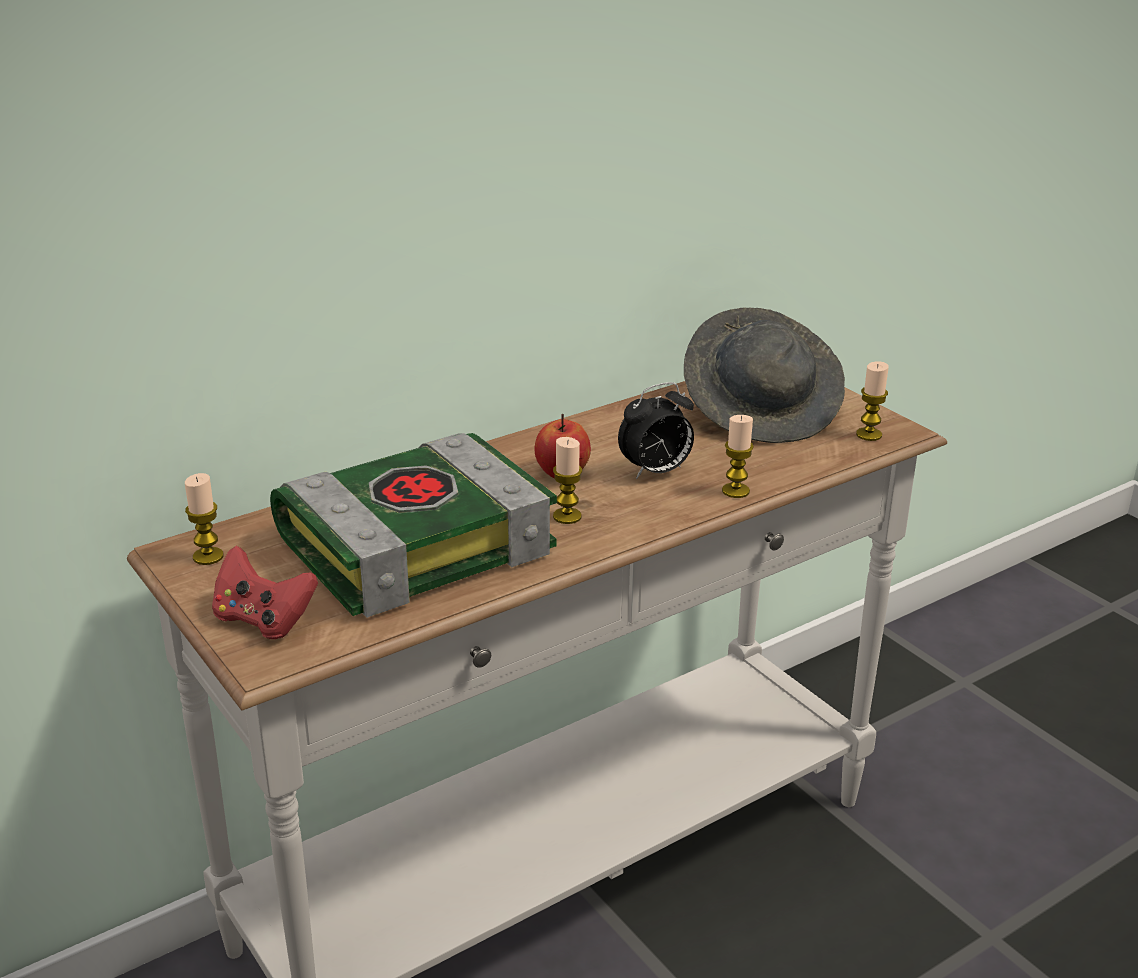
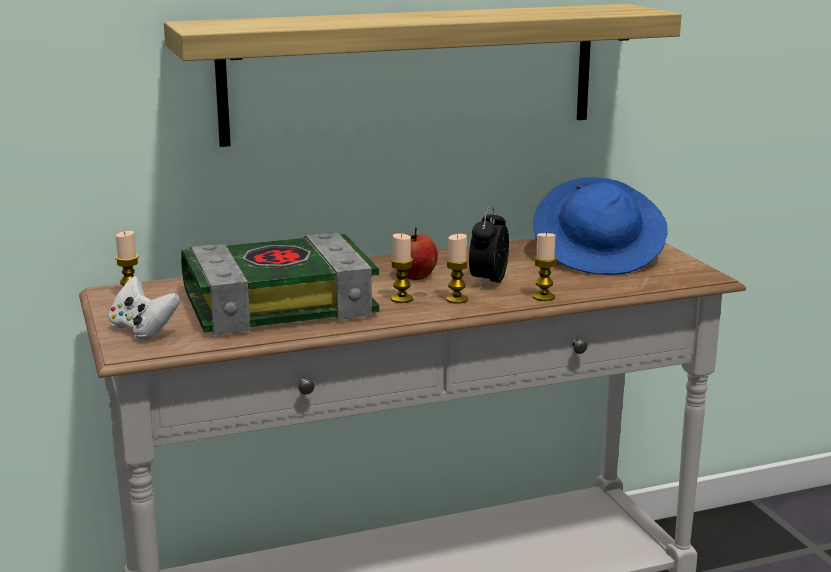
camera: 15 degrees right, 10 degrees down
(263, 620) = (143, 330): red game controller -> white game controller
(525, 201) = (412, 72): none -> shelf
(655, 472) = (488, 282): alarm clock -> alarm clock turned 120 degrees clockwise
(762, 410) = (599, 256): grey hat -> blue hat
(869, 435) = (677, 276): candle -> candle (456, 299)

